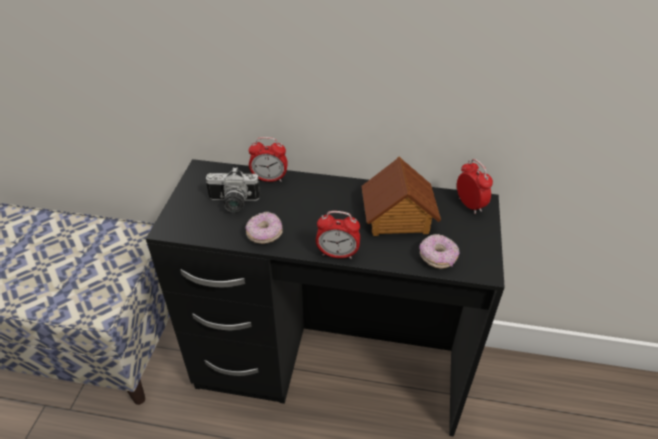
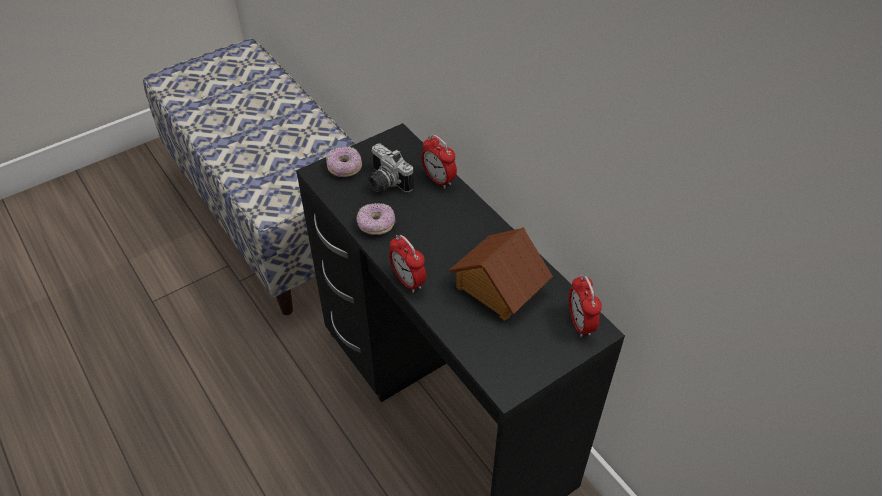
camera: 45 degrees right, 5 degrees up
(437, 257) = (482, 345): donut -> donut (344, 168)
(469, 204) = (580, 323): alarm clock -> alarm clock turned 150 degrees clockwise

